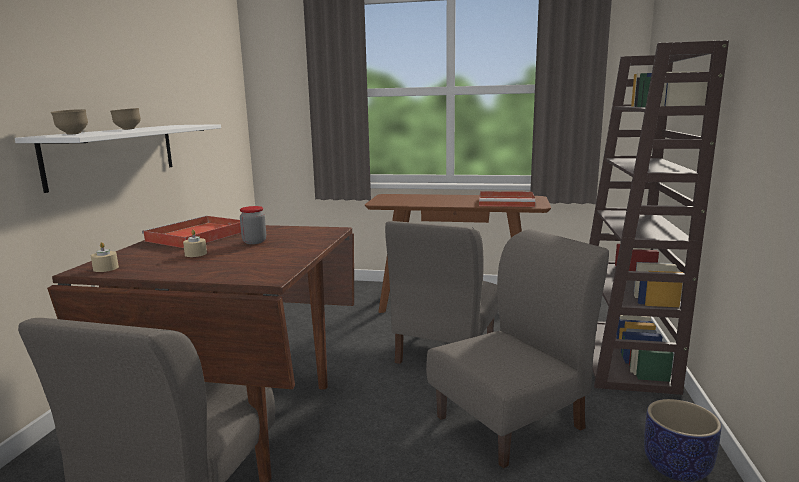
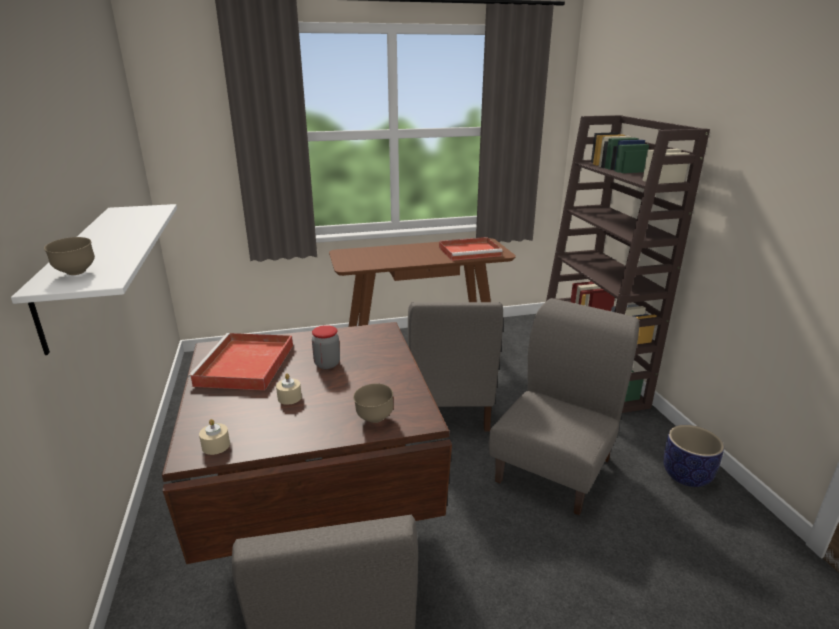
camera: 25 degrees left, 10 degrees up
(127, 129) = (103, 241): brown bowl -> brown bowl (374, 419)

